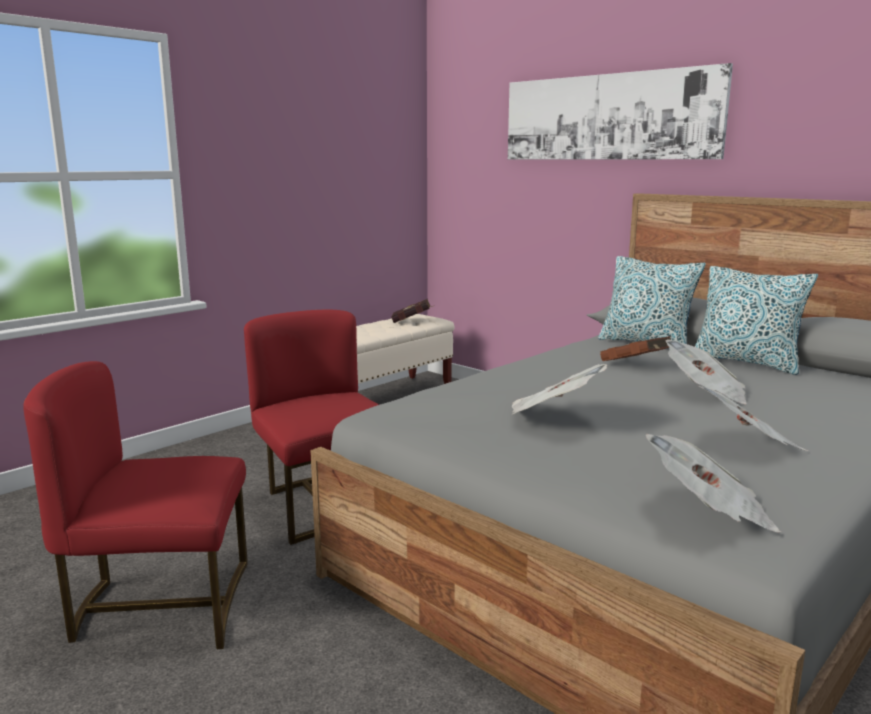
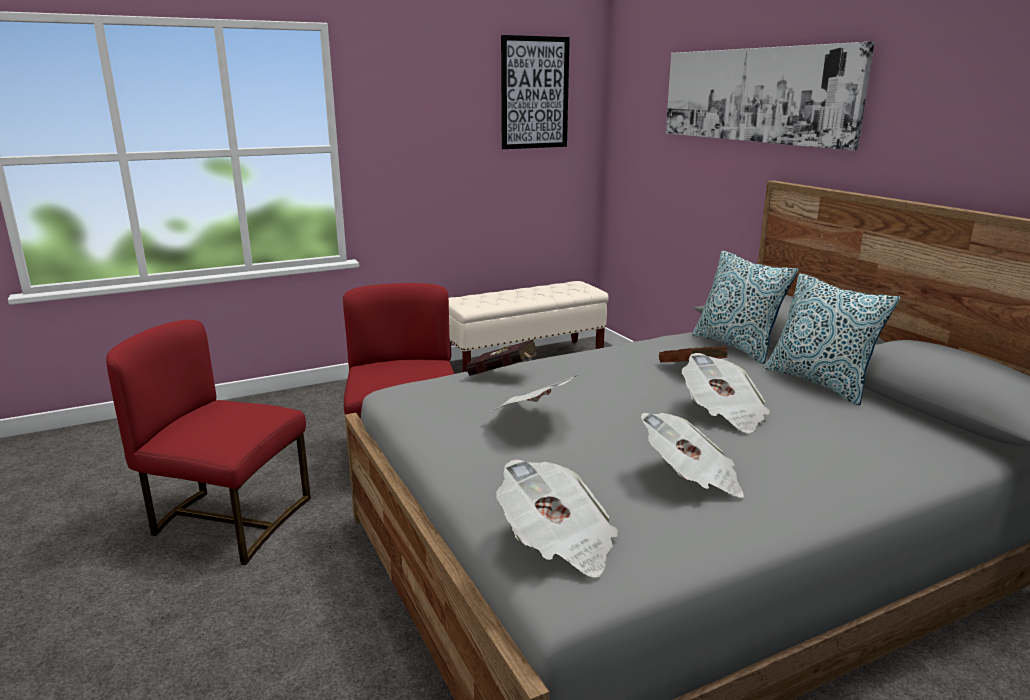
camera: 20 degrees right, 5 degrees up
(367, 122) = (534, 93): none -> picture
(413, 322) = (566, 290): red book -> red book (504, 375)

